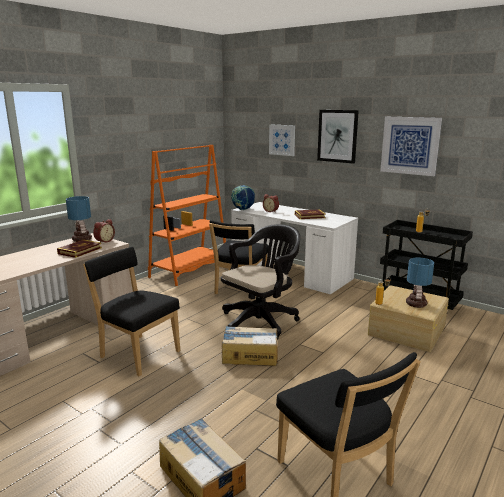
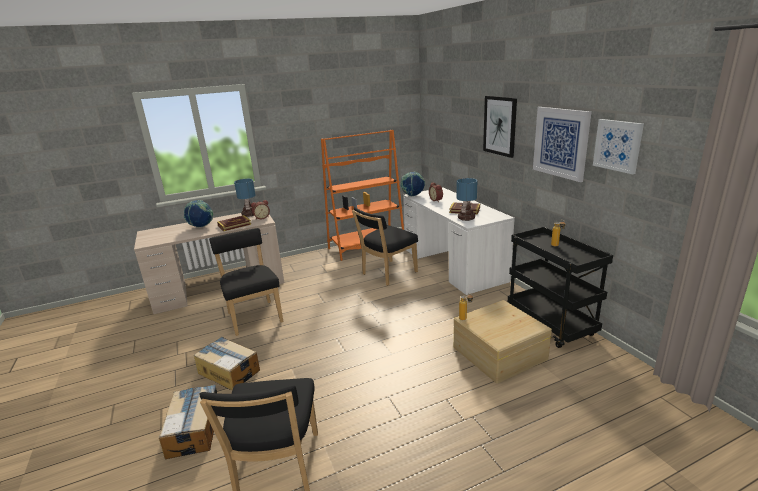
camera: 30 degrees right, 5 degrees up
(34, 257) = (201, 226): none -> globe
(249, 355) = (329, 339): cardboard box -> cardboard box (229, 371)
(261, 321) = (373, 309): black office chair -> none
(282, 140) = (459, 126): picture -> picture (617, 145)
(416, 304) = (502, 328): table lamp -> table lamp (466, 218)

